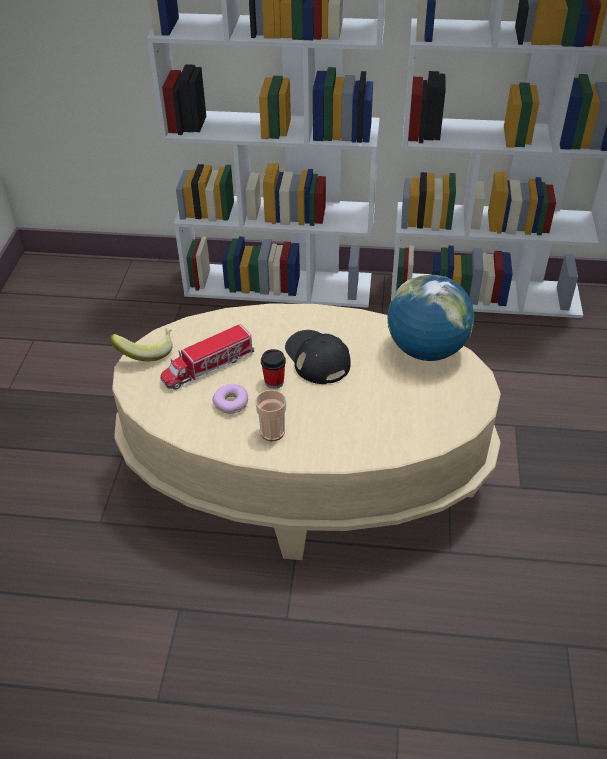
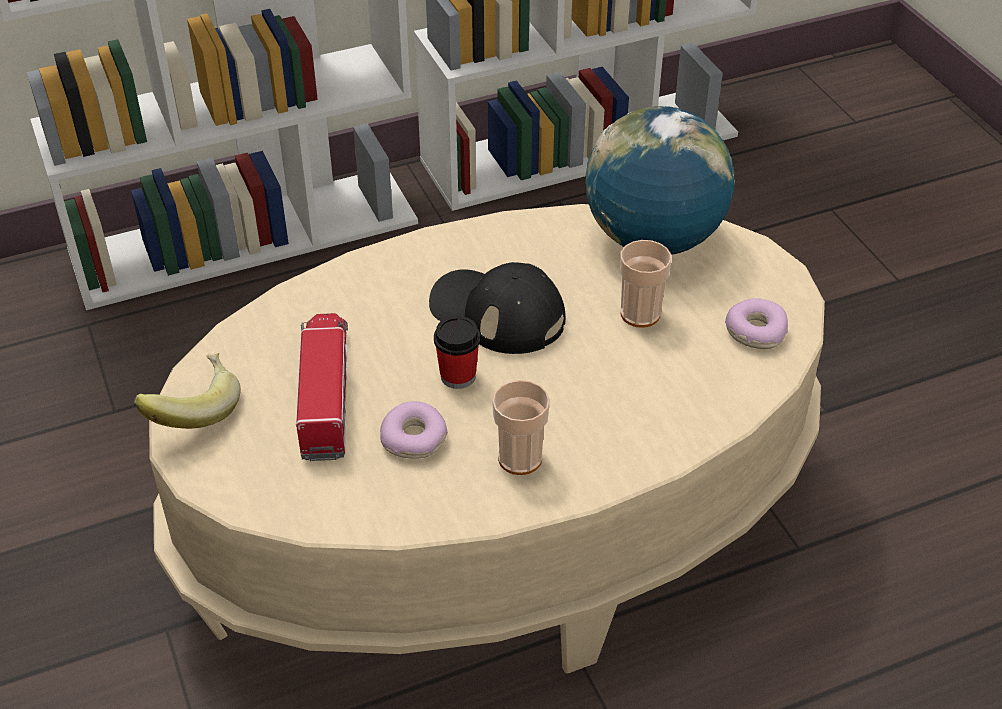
camera: 30 degrees left, 0 degrees up
(208, 367) = (325, 394): toy truck -> toy truck turned 150 degrees clockwise
(388, 385) = (640, 314): none -> cup
(442, 417) = (755, 331): none -> donut

